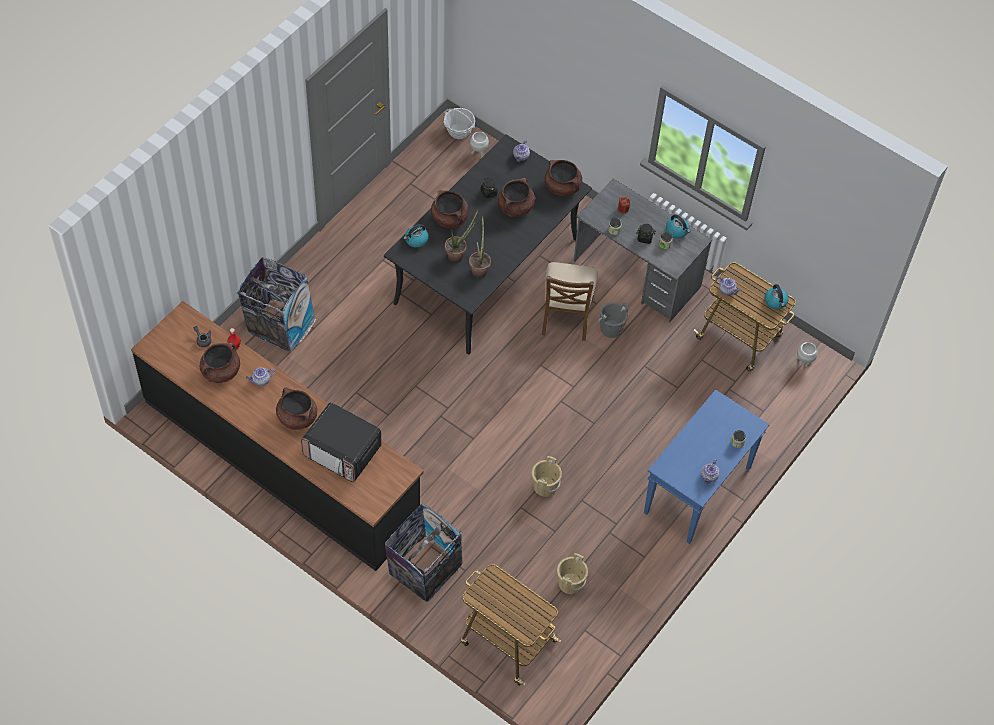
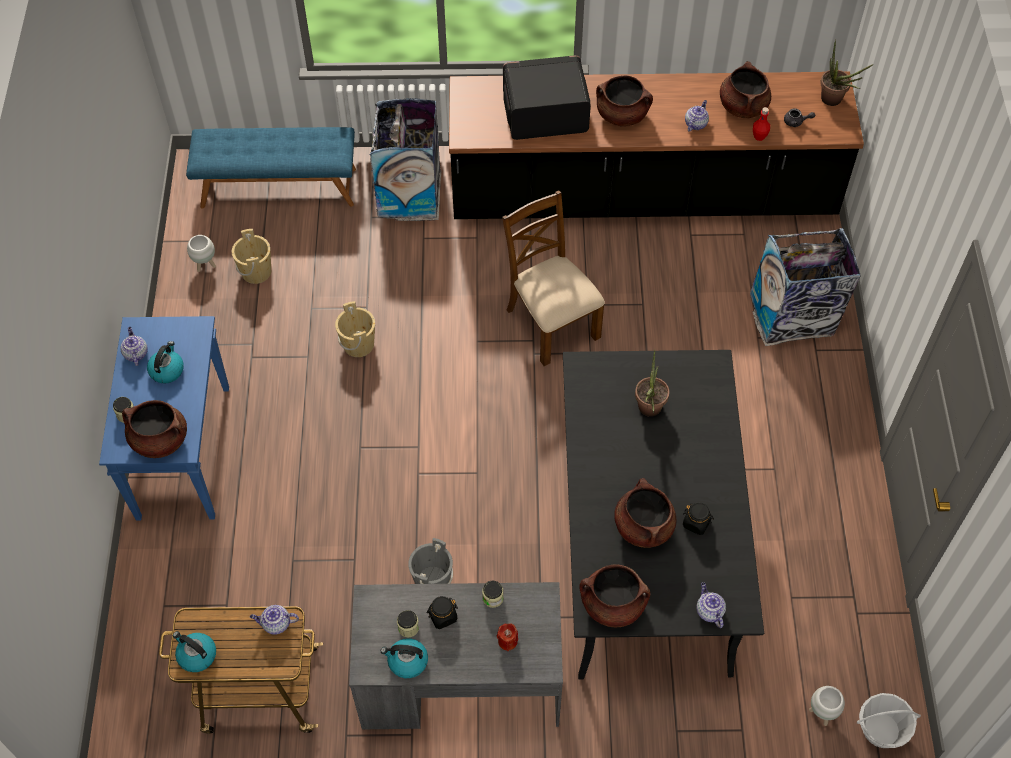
camera: 145 degrees right, 0 degrees up
(416, 240) = (714, 394): kettle -> kettle (167, 370)
(450, 218) = (706, 451): brown cooking pot -> brown cooking pot (159, 440)
(479, 268) = (606, 412): potted plant -> potted plant (834, 101)
(507, 640) = (279, 186): cart -> blue bench
(566, 315) = (500, 557): brown chair -> brown chair (551, 323)
(804, 363) = (148, 714): white planter -> white planter (205, 265)

